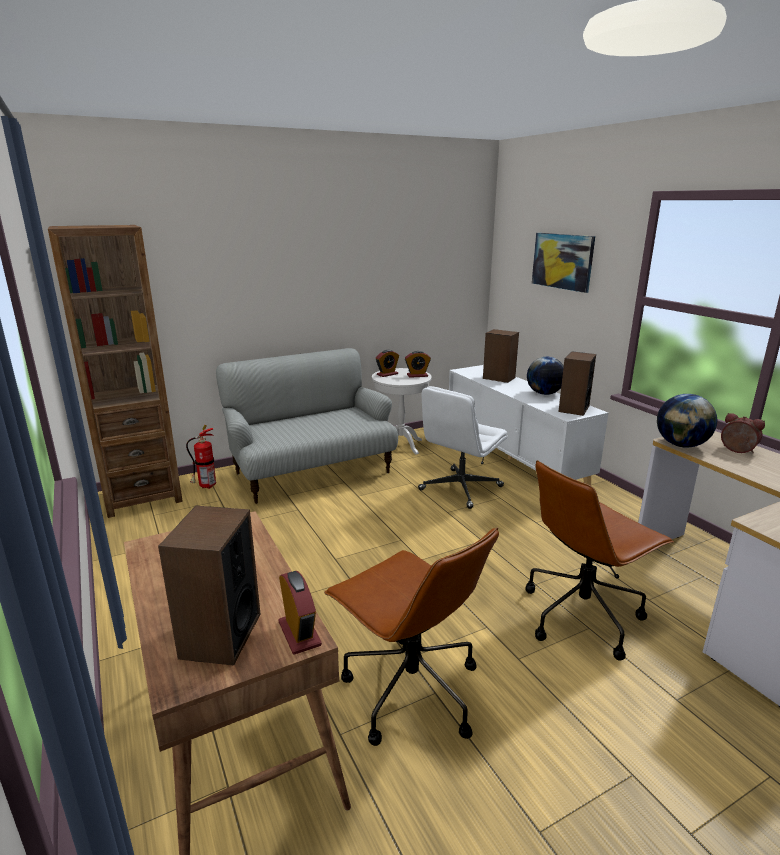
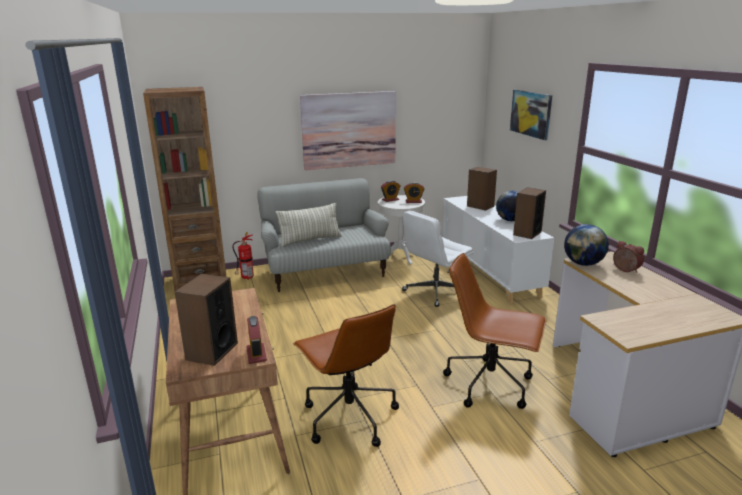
camera: 10 degrees right, 0 degrees up
(294, 431) = (310, 240): none -> pillow
(333, 286) = (349, 130): none -> picture
(582, 615) = (491, 384): brown office chair -> brown office chair turned 45 degrees clockwise

